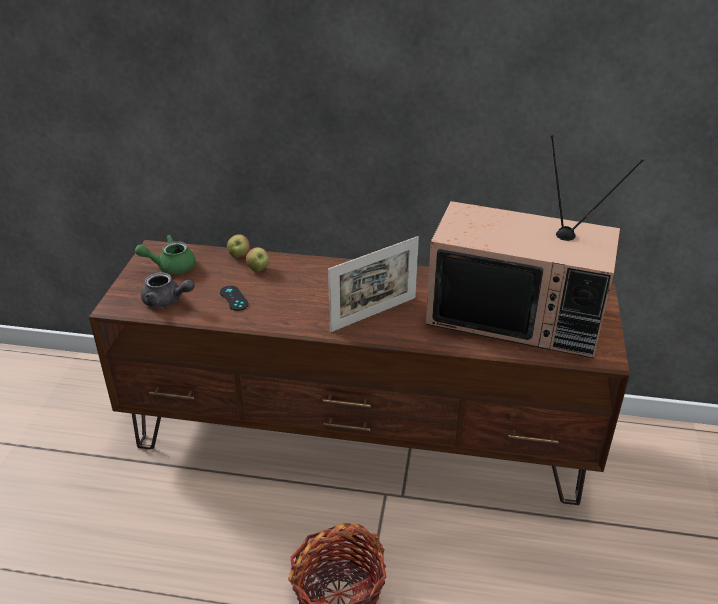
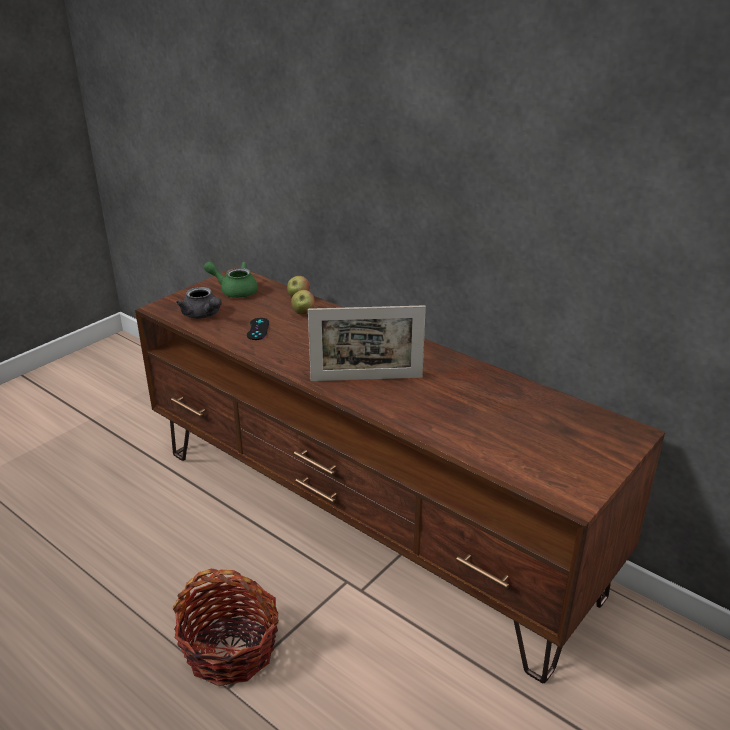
camera: 30 degrees right, 5 degrees down
(517, 316) = (512, 426): television -> none

